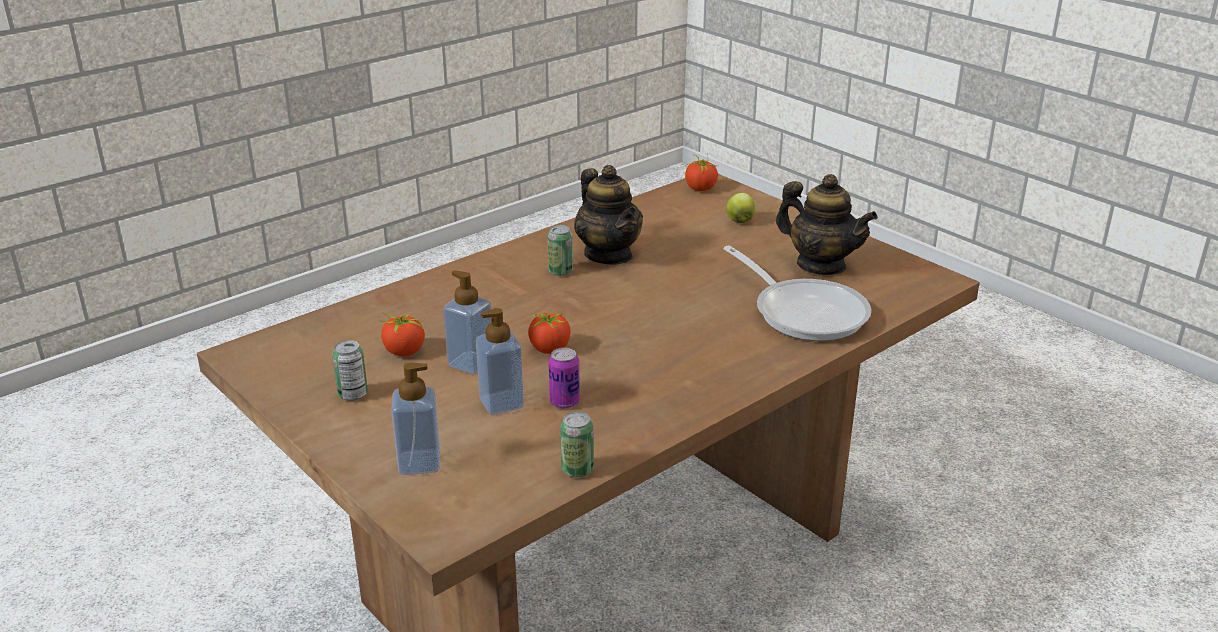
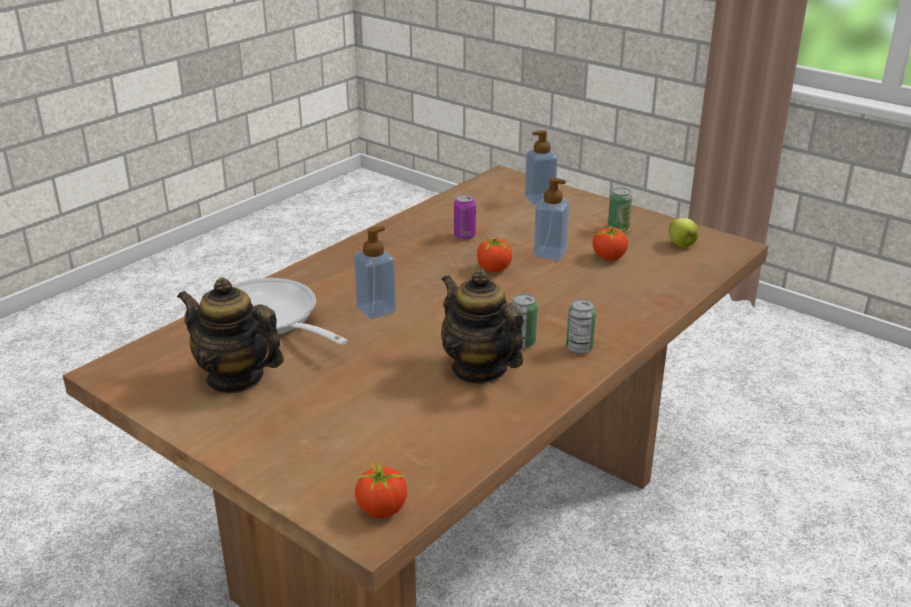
camera: 170 degrees right, 0 degrees up
(501, 403) = (509, 232): soap dispenser -> soap dispenser (376, 310)
(577, 470) = (440, 204): can -> can (579, 348)
(740, 221) = (324, 441): apple -> apple (682, 245)

